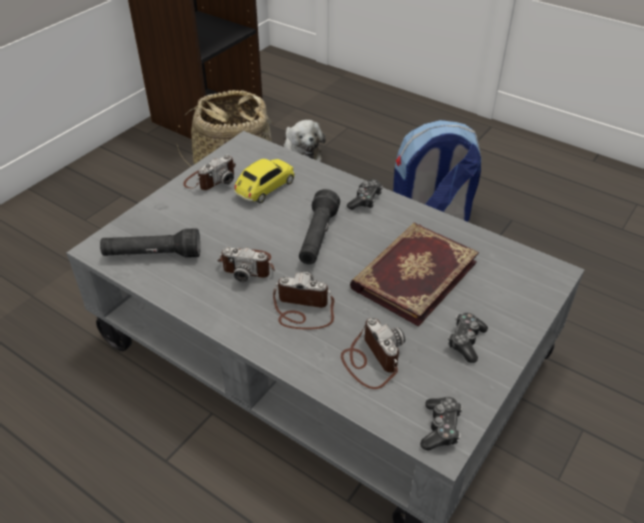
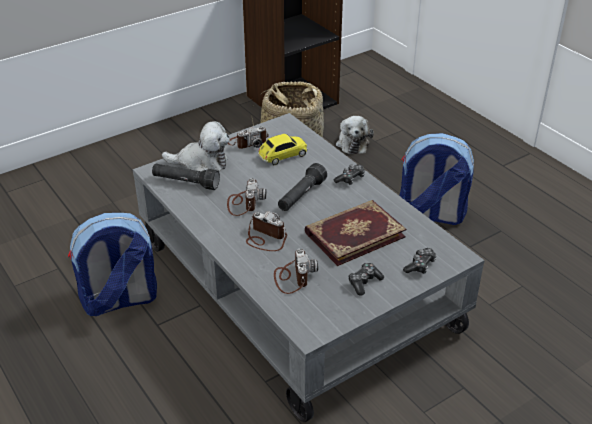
camera: 20 degrees right, 5 degrees down
(97, 439) = (119, 301): none -> backpack
(162, 222) = (201, 163): none -> plush toy
(248, 265) = (244, 203): camera -> camera turned 120 degrees counterclockwise
(440, 428) = (314, 325): game controller -> game controller (420, 265)

